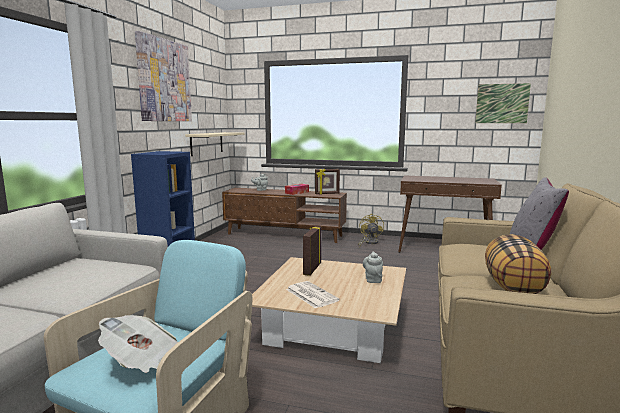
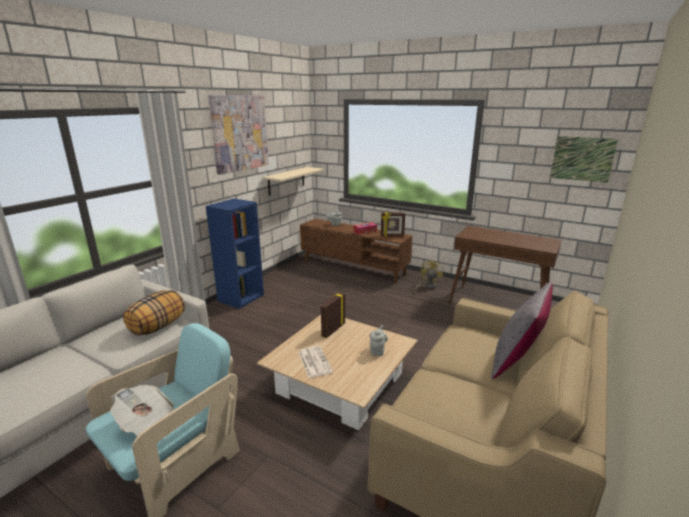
camera: 15 degrees right, 10 degrees up
(514, 287) = (462, 400): pillow -> pillow (158, 327)

